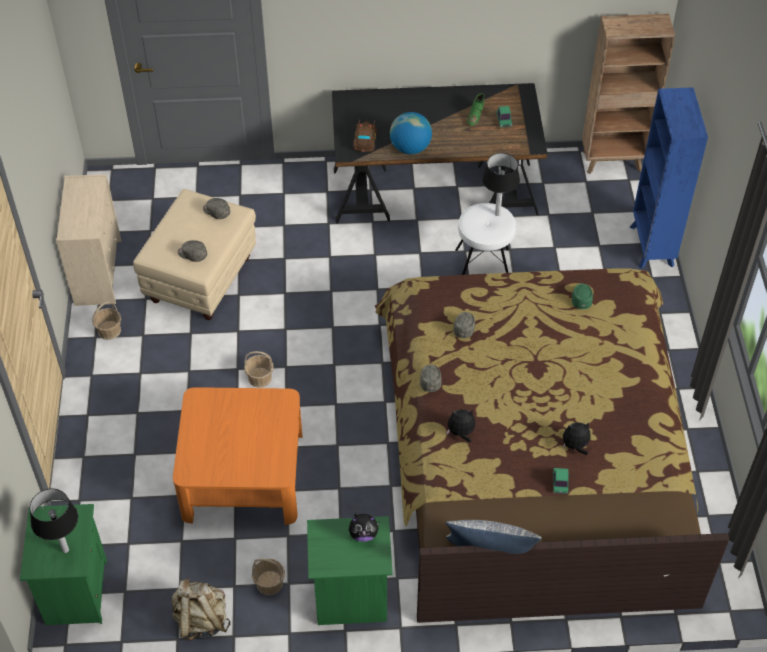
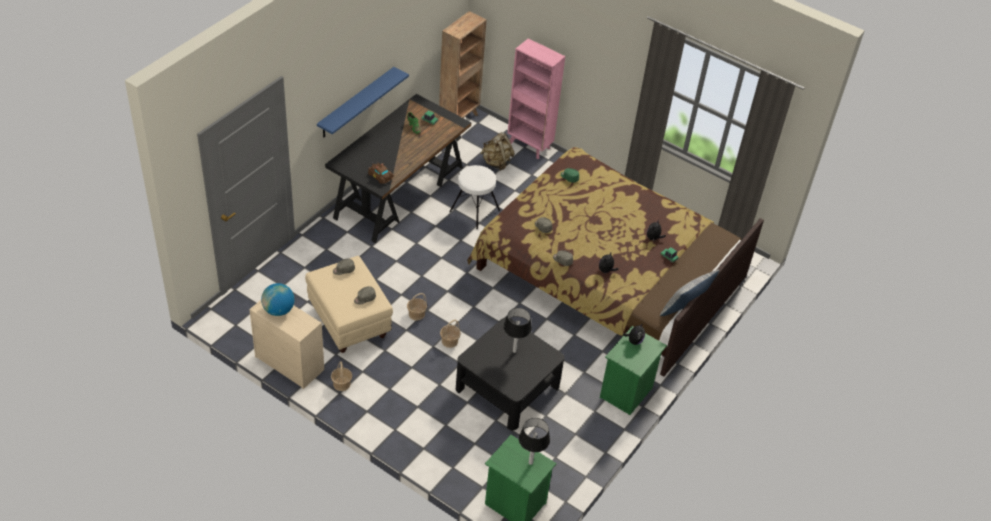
camera: 55 degrees left, 5 degrees down
(201, 620) = (583, 460): beige backpack -> beige backpack (496, 163)
(244, 474) = (507, 387): orange coffee table -> black coffee table
(269, 583) = (587, 418): basket -> basket (416, 314)
(406, 37) = (356, 103): none -> blue shelf
(410, 148) = (407, 164): globe -> globe (278, 310)
(498, 214) = (476, 169): table lamp -> table lamp (514, 351)
(651, 247) = (529, 146): blue bookcase -> pink bookcase

